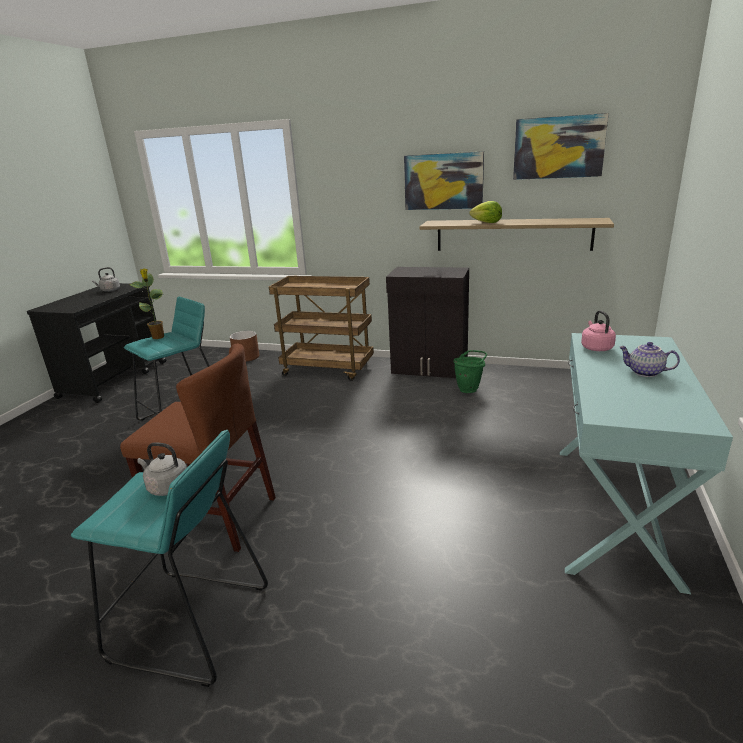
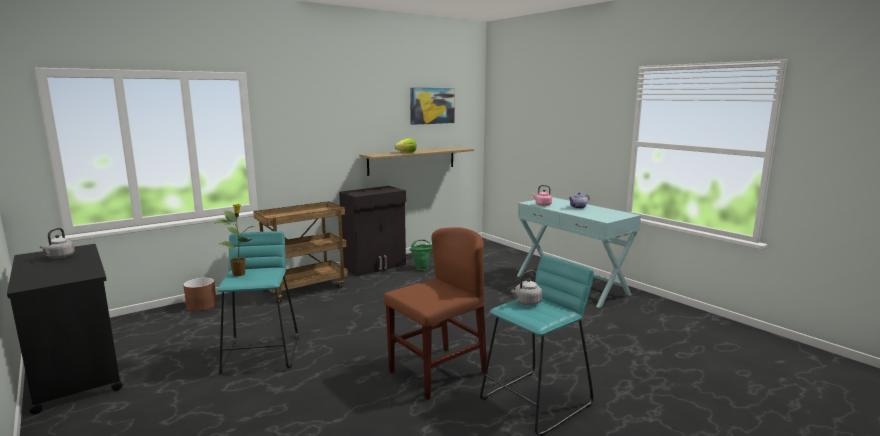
camera: 55 degrees left, 10 degrees down
(443, 181) = (369, 126): picture -> none

